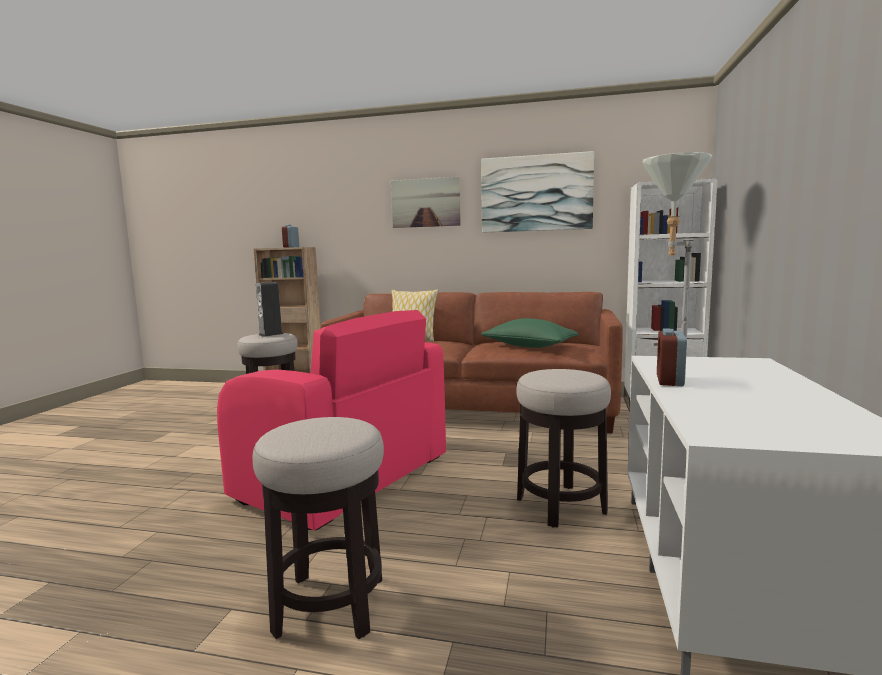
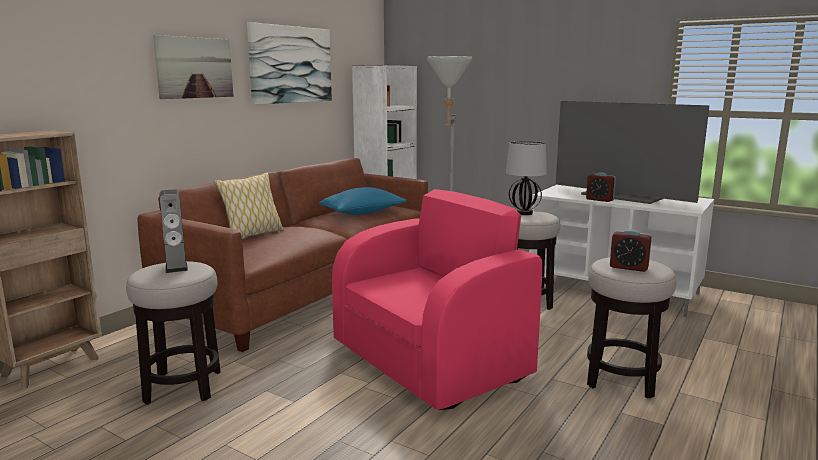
camera: 70 degrees left, 5 degrees up
(291, 247) = (29, 133): alarm clock -> alarm clock (628, 267)
(529, 346) = (363, 213): green pillow -> blue pillow
(563, 372) = (524, 213): none -> table lamp
(741, 390) = (622, 196): none -> television

